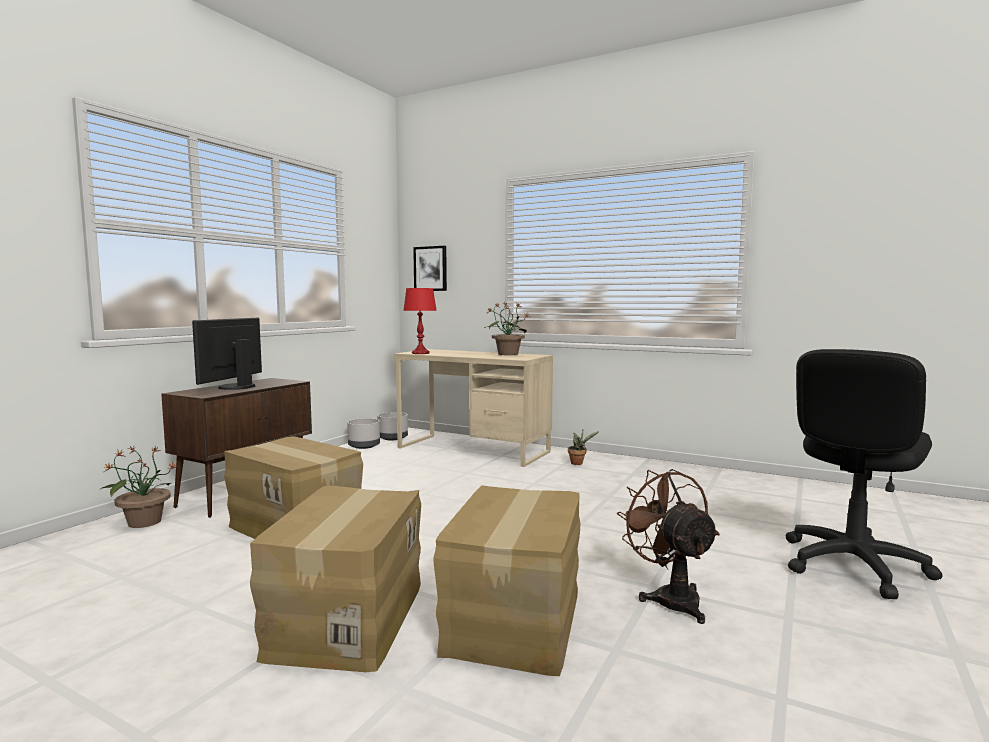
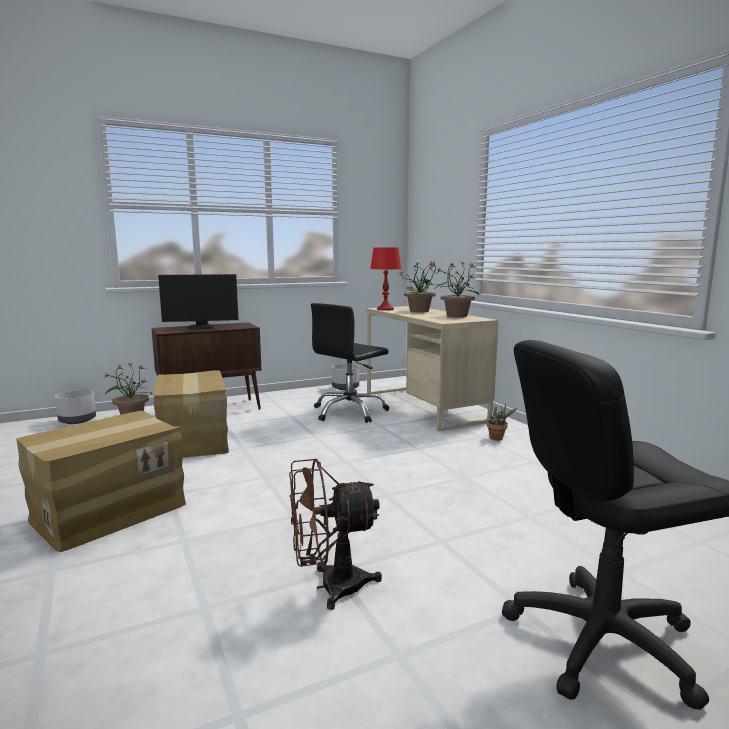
camera: 35 degrees right, 5 degrees up
(235, 387) = (201, 327): monitor -> monitor turned 150 degrees counterclockwise
(393, 438) = (379, 384): grey planter -> grey planter (78, 420)
(414, 466) = (349, 412): none -> black office chair
(430, 268) = (426, 227): picture -> none
(459, 352) = (420, 311): none -> potted plant
(517, 619) = (190, 554): cardboard box -> none
(670, 597) = (330, 587): brown fan -> brown fan turned 120 degrees counterclockwise

